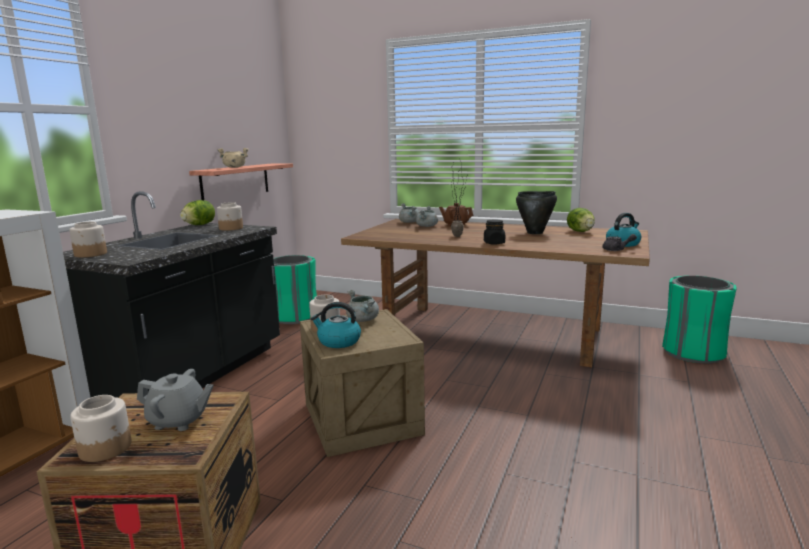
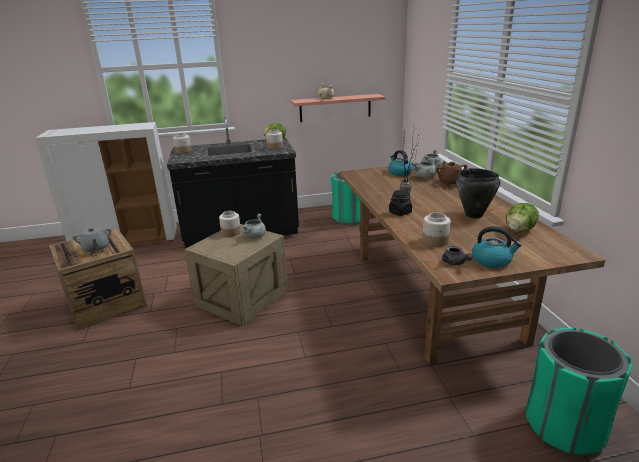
camera: 55 degrees right, 10 degrees up
(106, 448) = (68, 247): jar -> jar (435, 241)
(338, 341) = (212, 243): kettle -> kettle (399, 173)

